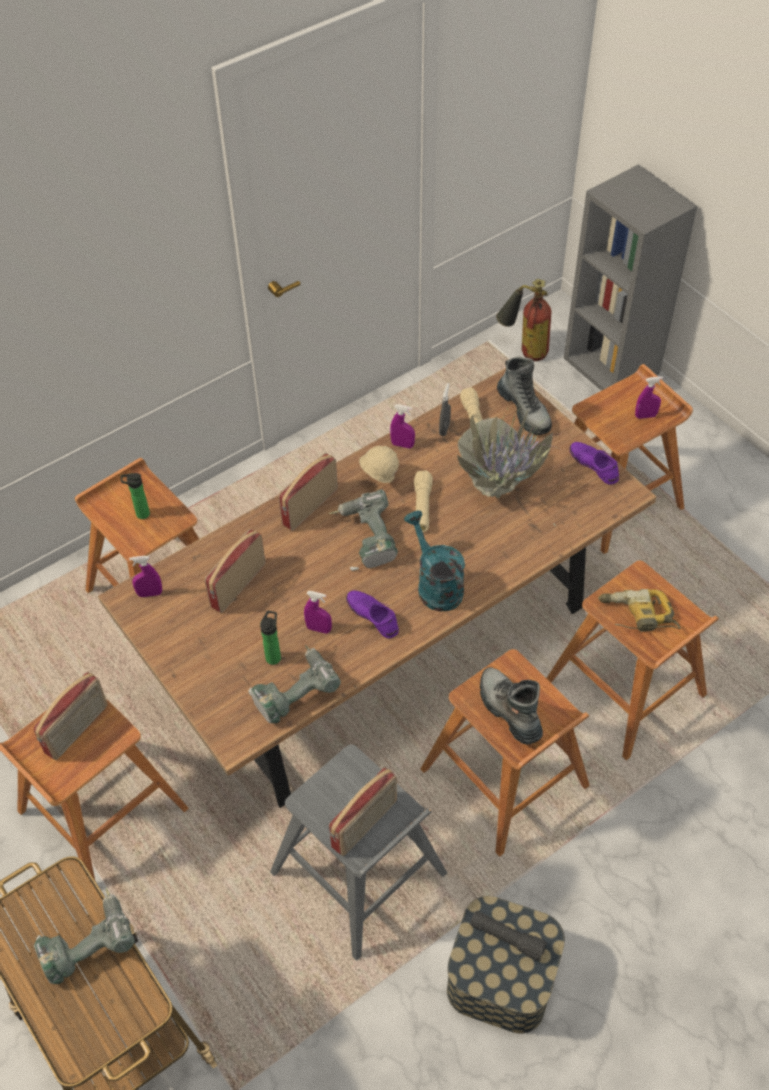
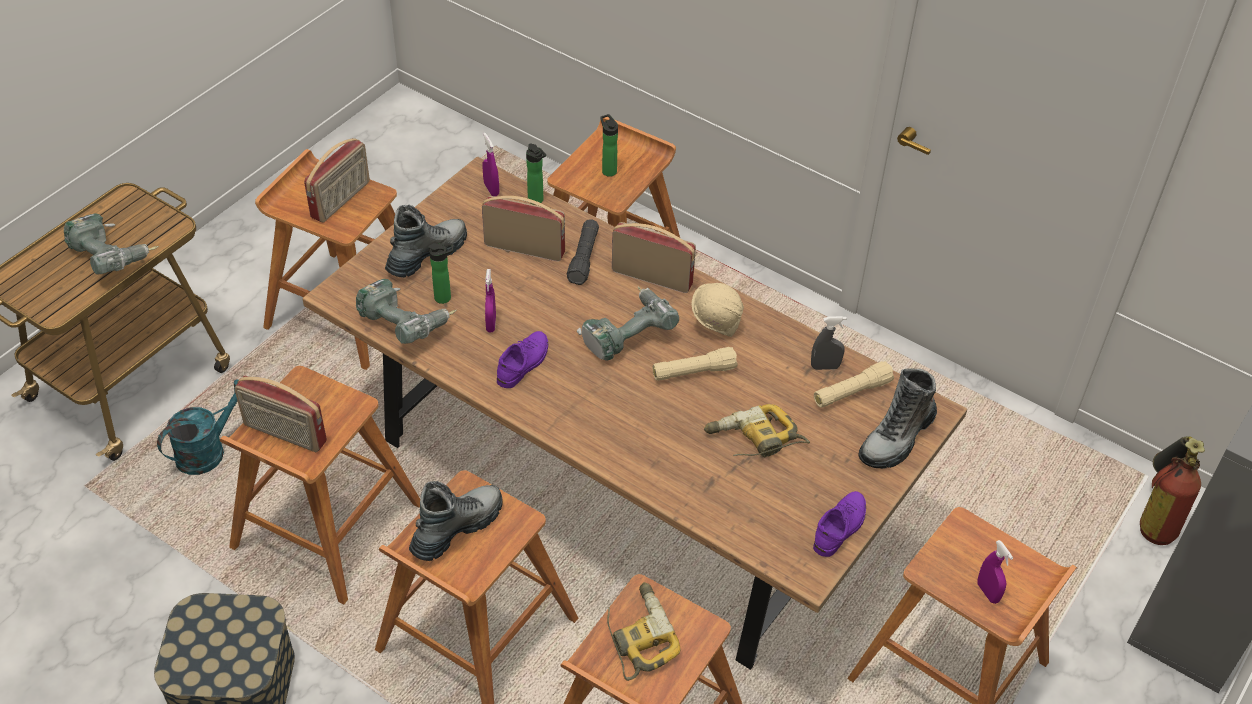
camera: 70 degrees right, 5 degrees down
(77, 730) = (341, 200): radio -> radio turned 75 degrees counterclockwise
(181, 563) = (537, 201): none -> bottle
(213, 660) = (427, 255): none -> boot
(359, 874) = (325, 527): grey stool -> brown stool
(402, 445) = (780, 334): purple spray bottle -> none
(435, 585) = (585, 407): turquoise watering can -> turquoise watering can (208, 450)
(502, 489) = (754, 440): potted plant -> power drill
(507, 938) = (237, 640): black flashlight -> black flashlight (584, 258)

